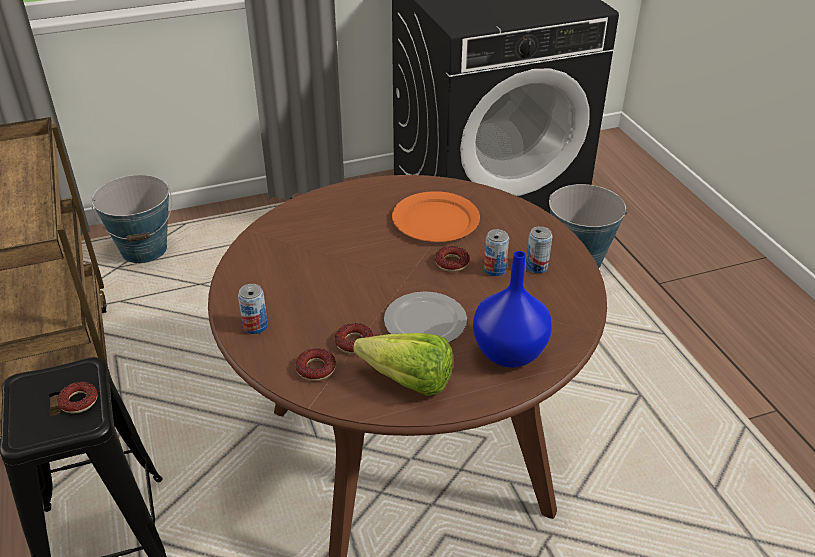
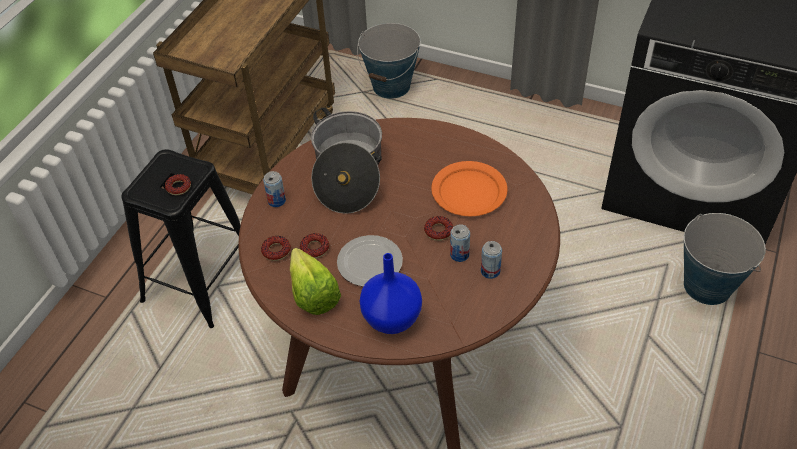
camera: 45 degrees right, 10 degrees up
(302, 265) = (348, 173): none -> cooking pot

